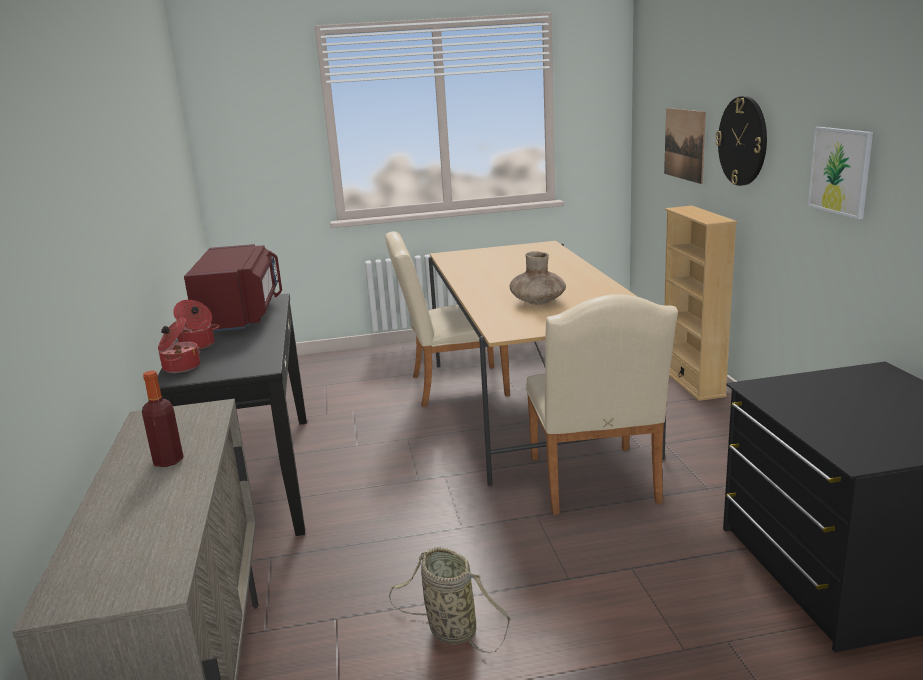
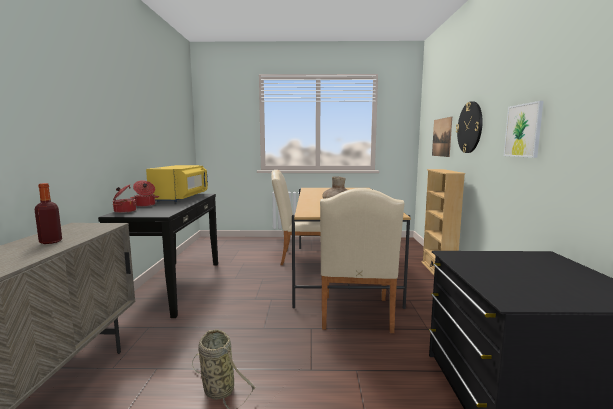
camera: 10 degrees right, 10 degrees down
(240, 316) = (181, 198): red microwave -> yellow microwave

